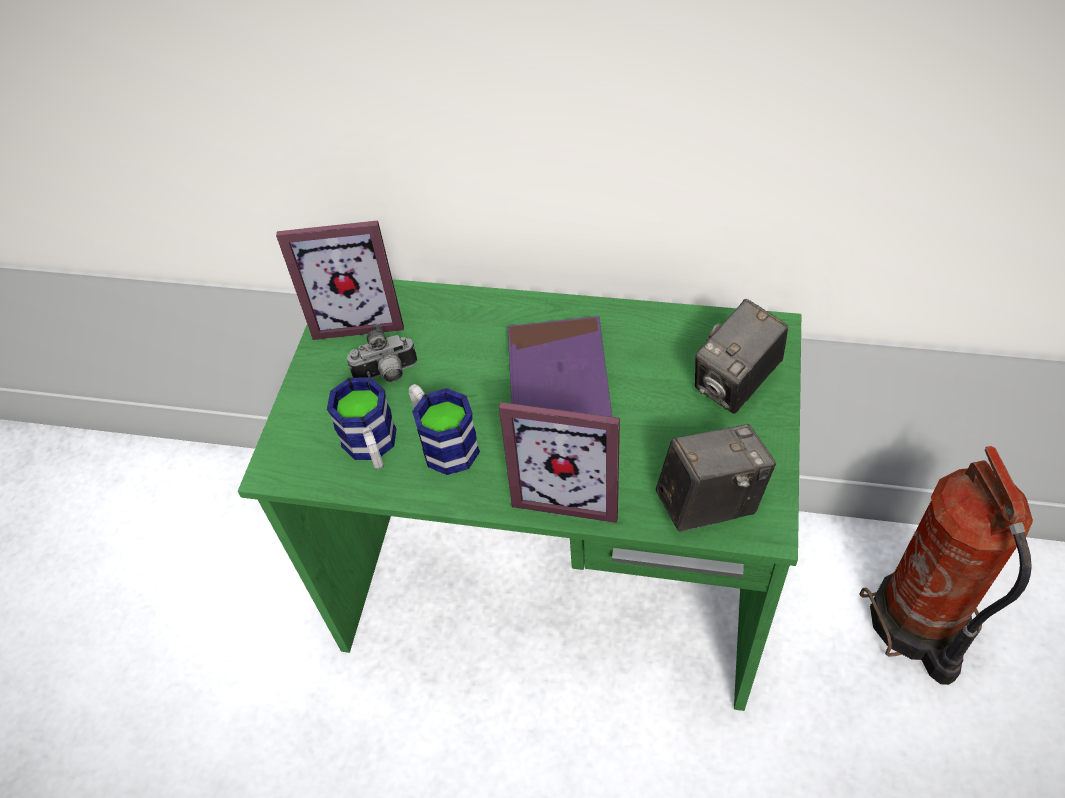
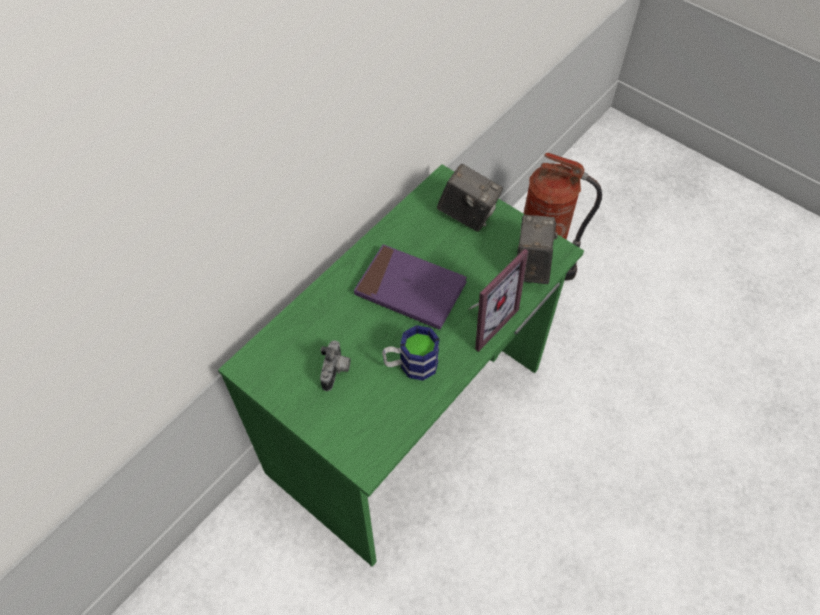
camera: 65 degrees left, 5 degrees up
(359, 315) = (273, 366): picture frame -> none
(372, 447) = (388, 403): mug -> none
(736, 384) = (467, 215): camera -> camera turned 45 degrees counterclockwise

